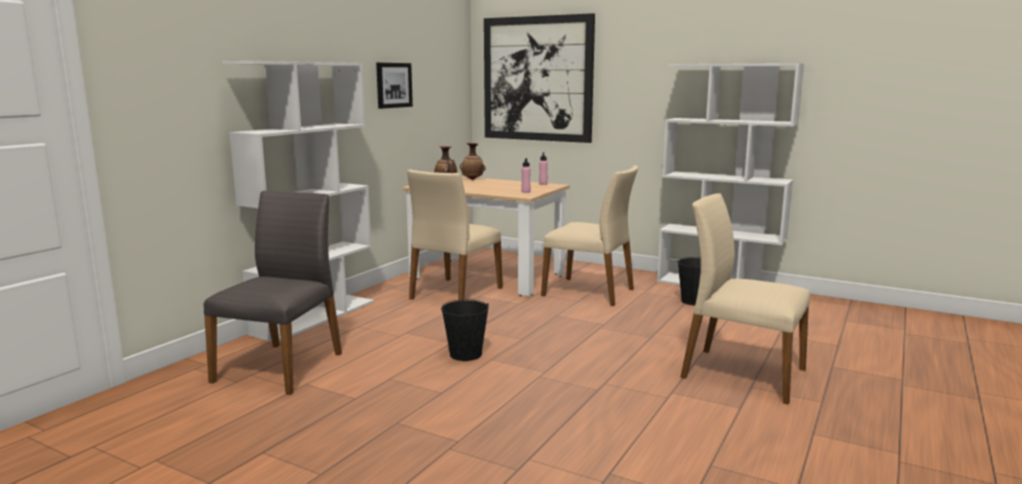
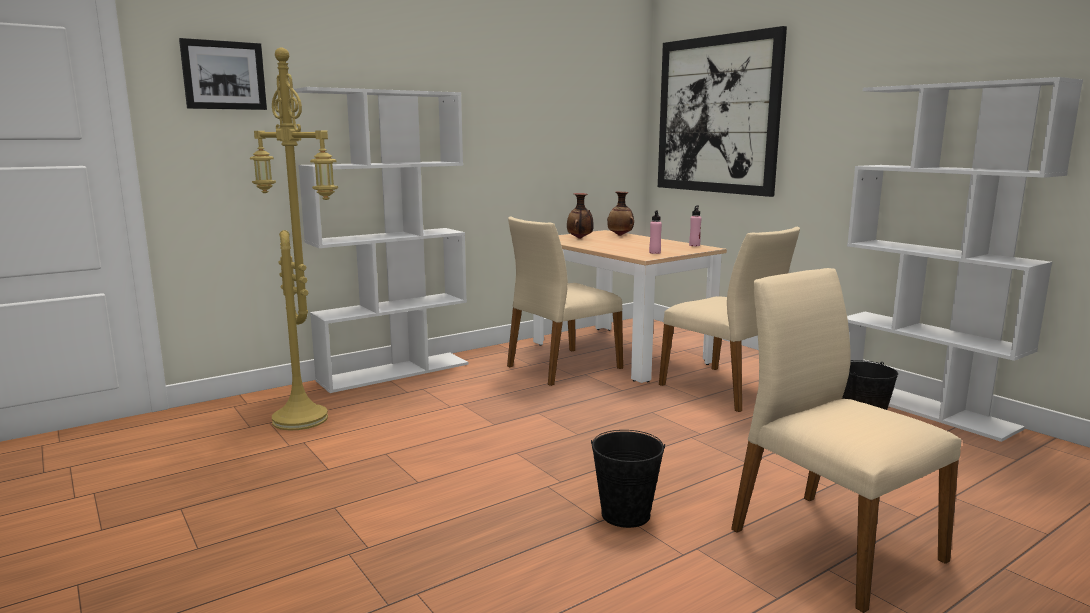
camera: 25 degrees right, 0 degrees up
(281, 366) = (304, 419): grey chair -> yellow floor lamp
(393, 85) = (527, 121): picture -> picture (224, 75)
(466, 354) = (495, 441): black bucket -> black bucket (625, 515)

